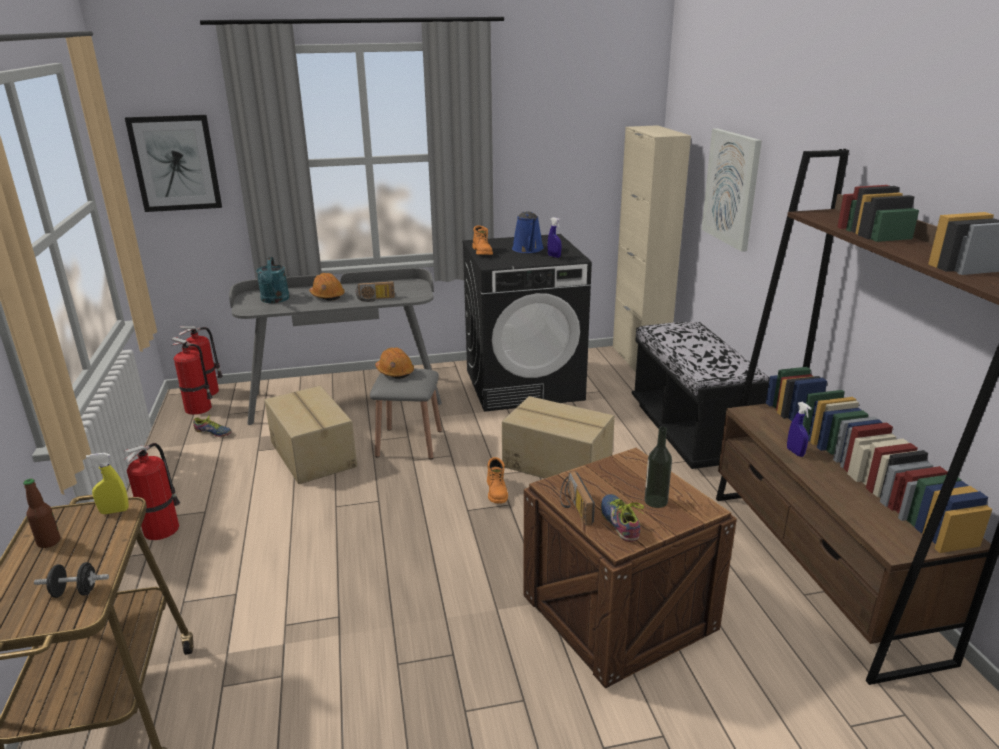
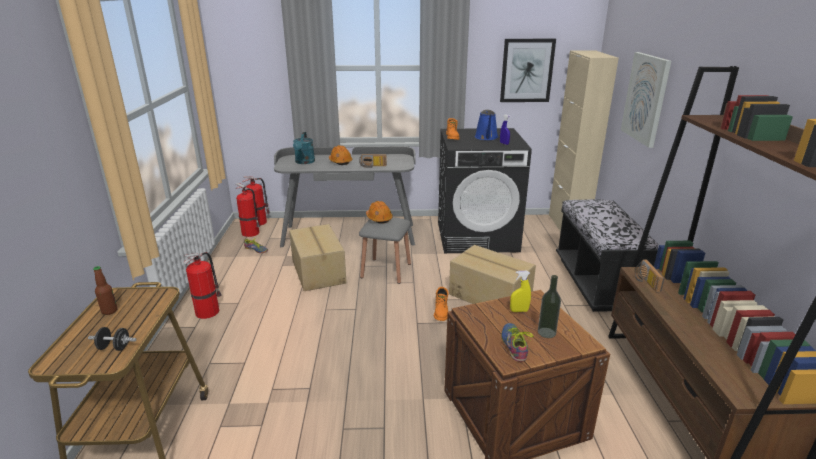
camera: 10 degrees right, 0 degrees up
(114, 511) = (157, 295): yellow spray bottle -> yellow spray bottle (519, 311)
(175, 163) = (247, 64): picture -> picture (527, 70)
(574, 507) = (481, 330): radio -> radio (645, 282)
(795, 452) = (670, 307): blue spray bottle -> none

